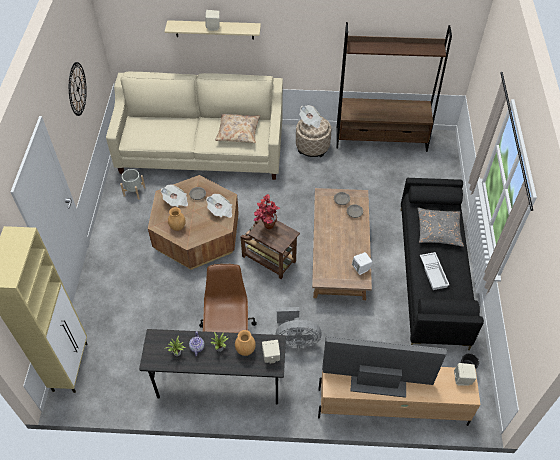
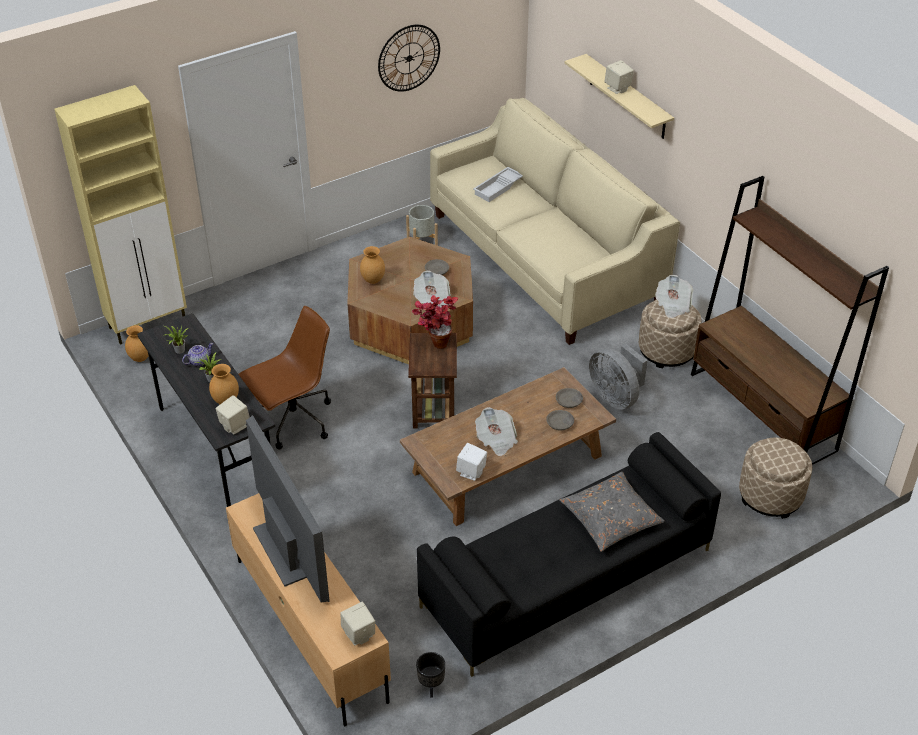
camera: 55 degrees right, 10 degrees down
(99, 386) = (140, 358): none -> brown vase
(176, 201) = (410, 259): newspaper -> newspaper (496, 440)
(238, 132) = (565, 246): beige pillow -> none
(296, 339) = (334, 486): grey fan -> grey fan (616, 397)
(434, 169) = (770, 495): none -> beige ottoman
(434, 273) = (528, 544): white tray -> white tray (498, 188)

